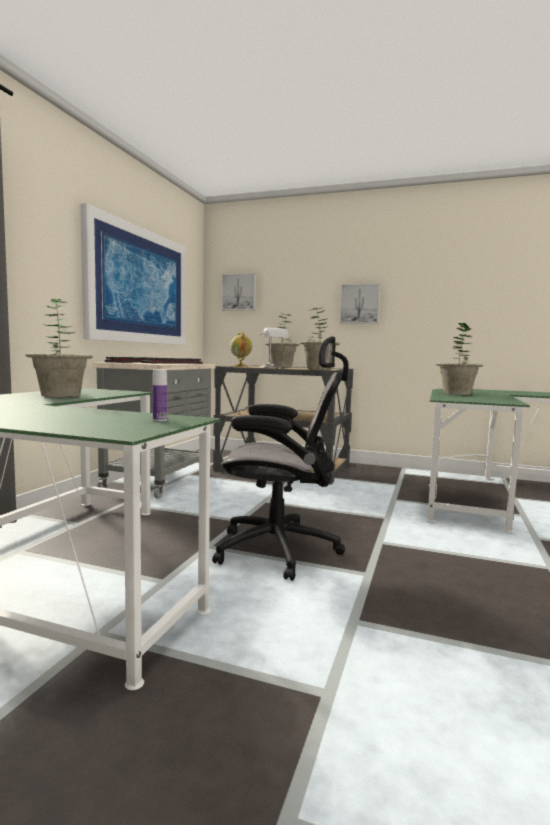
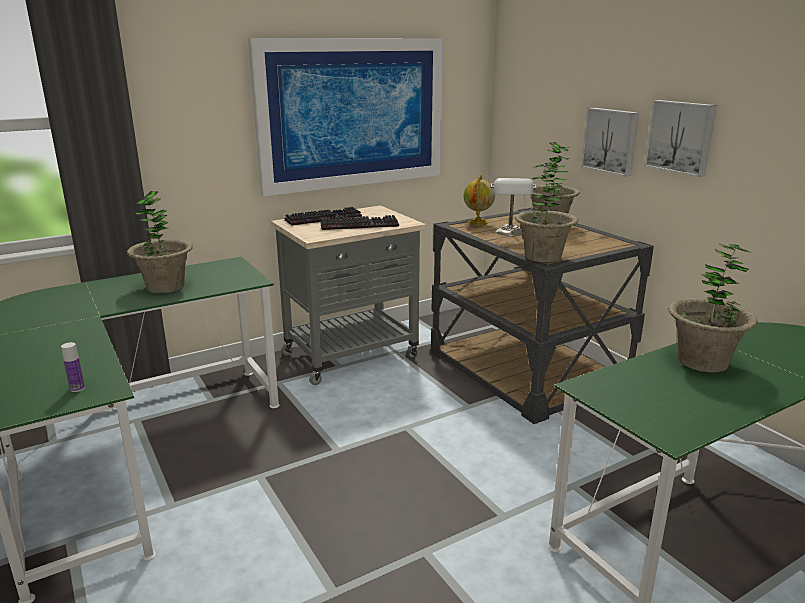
camera: 40 degrees right, 15 degrees up
(239, 292) = (528, 96): picture -> picture (611, 140)
(278, 549) = (307, 511): office chair -> none

